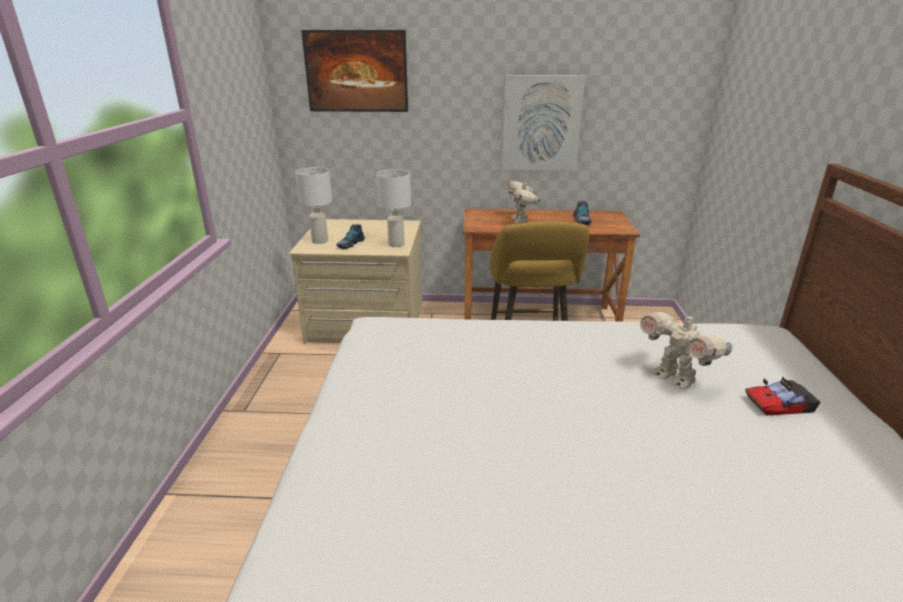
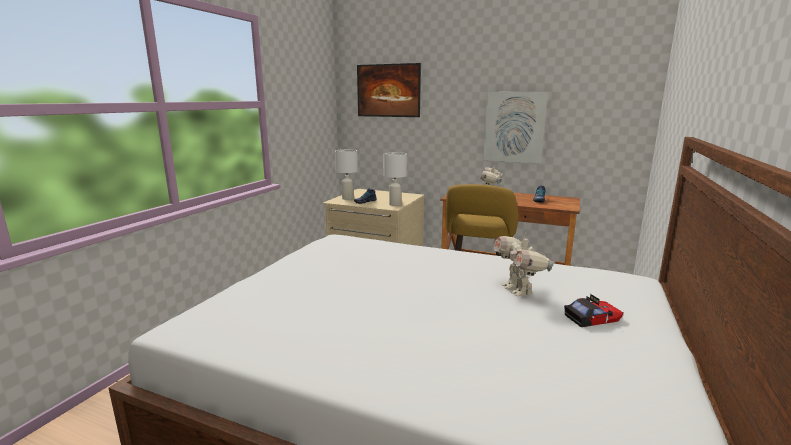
camera: 20 degrees right, 10 degrees down
(779, 404) = (592, 317): toy car -> toy car turned 150 degrees clockwise

